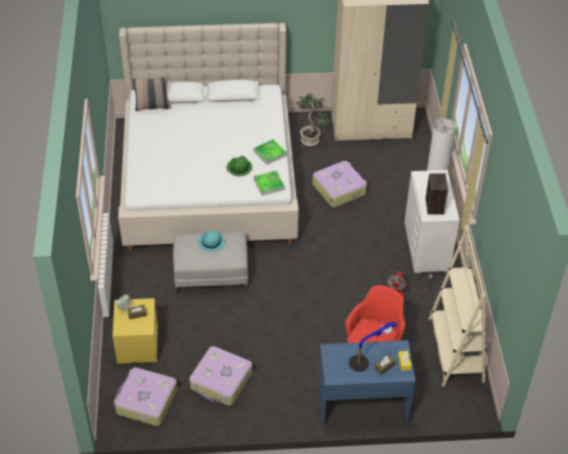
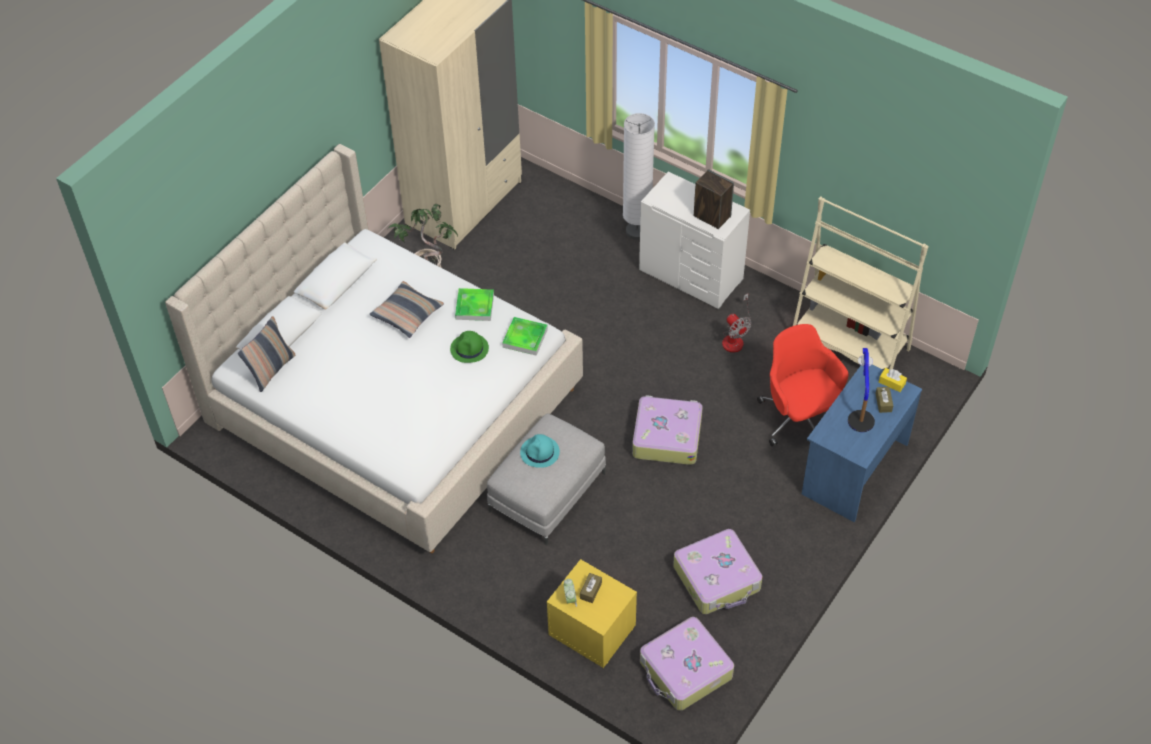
camera: 50 degrees left, 5 degrees up
(238, 132) = (407, 314): none -> pillow
(339, 189) = (532, 293): suitcase -> suitcase (666, 436)

